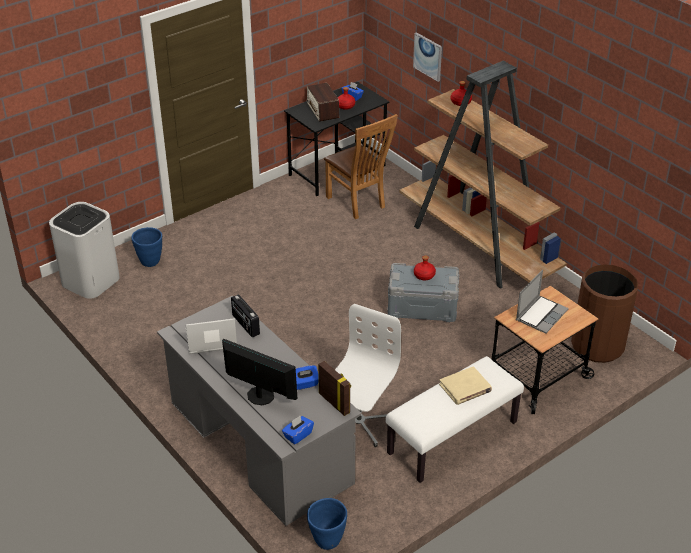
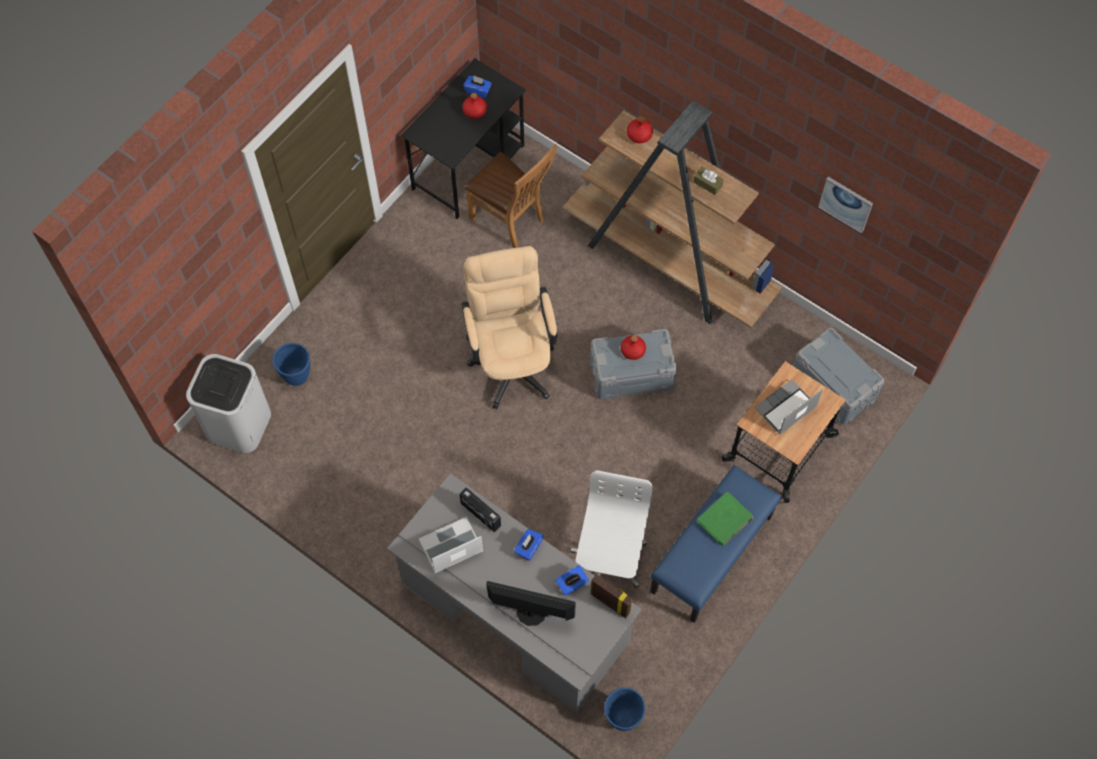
camera: 15 degrees left, 25 degrees up
(298, 435) = (586, 656): blue tissue box -> blue tissue box (528, 548)
(323, 110) = (449, 126): radio -> none
(325, 281) = (511, 359): none -> beige office chair
(428, 56) = (579, 57): picture -> picture (846, 203)
(452, 438) = (712, 555): white bench -> blue bench
(465, 388) = (724, 520): beige book -> green book
(507, 134) = (707, 184): none -> brown tissue box
(541, 315) = (785, 409): laptop -> laptop turned 150 degrees counterclockwise
(597, 345) = (832, 386): brown trash can -> grey storage box

